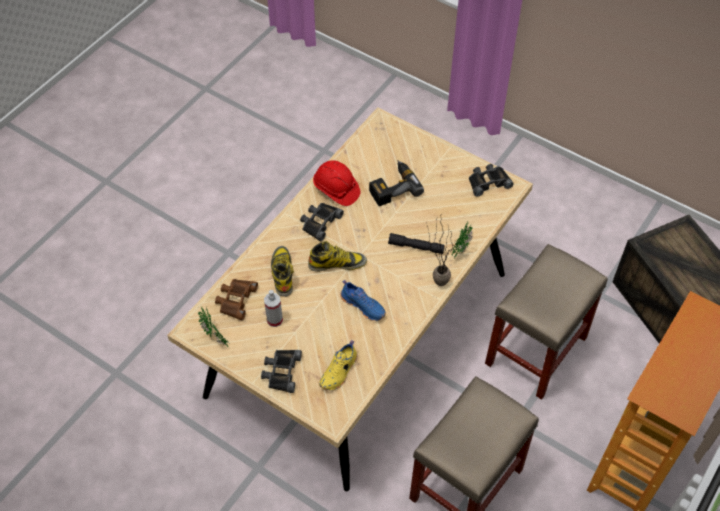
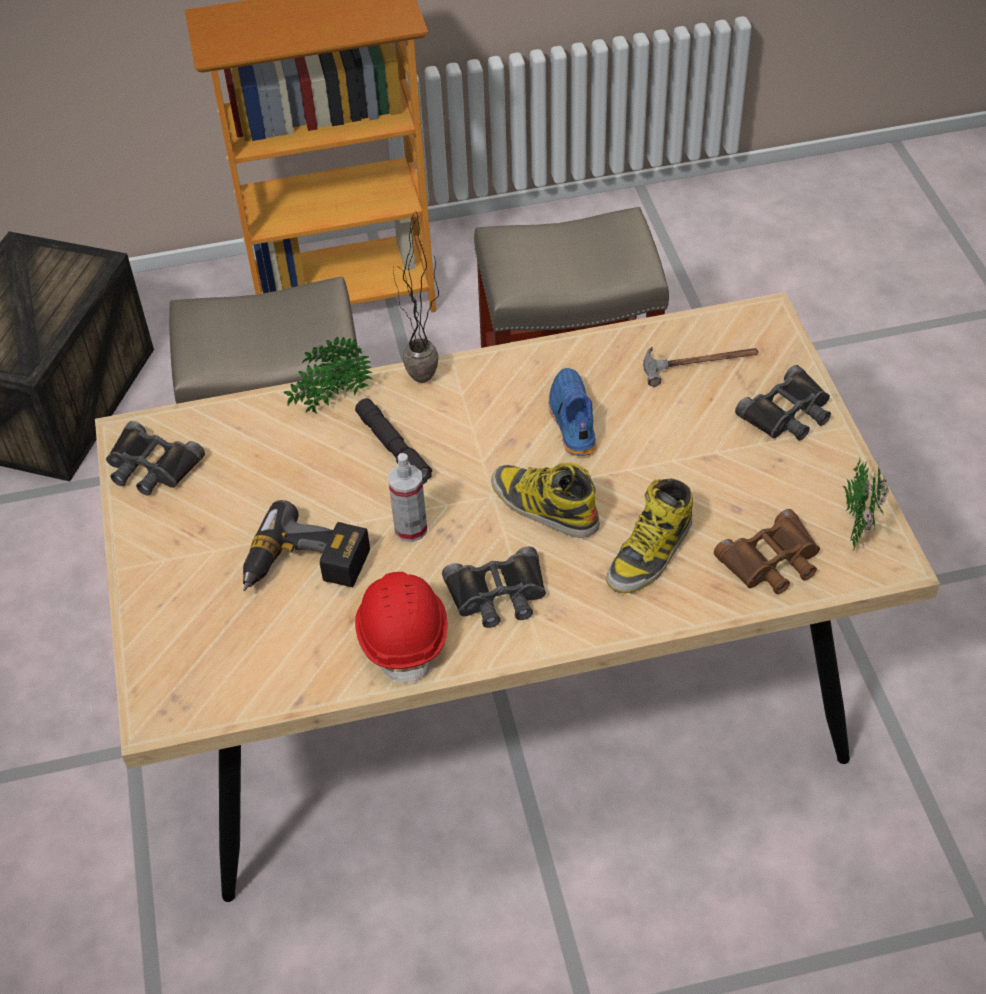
camera: 135 degrees left, 5 degrees down
(274, 320) = (732, 488): spray bottle -> spray bottle (411, 529)
(339, 372) = (700, 362): yellow shoe -> hammer

